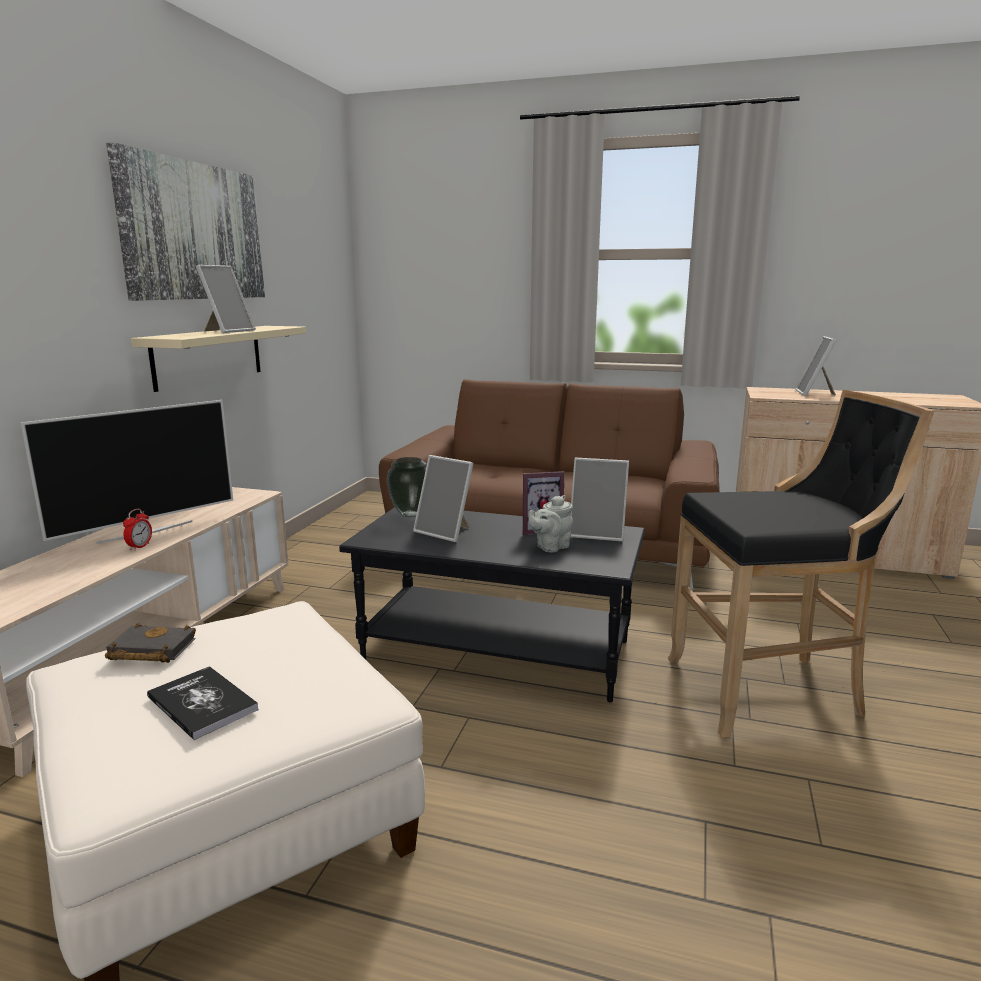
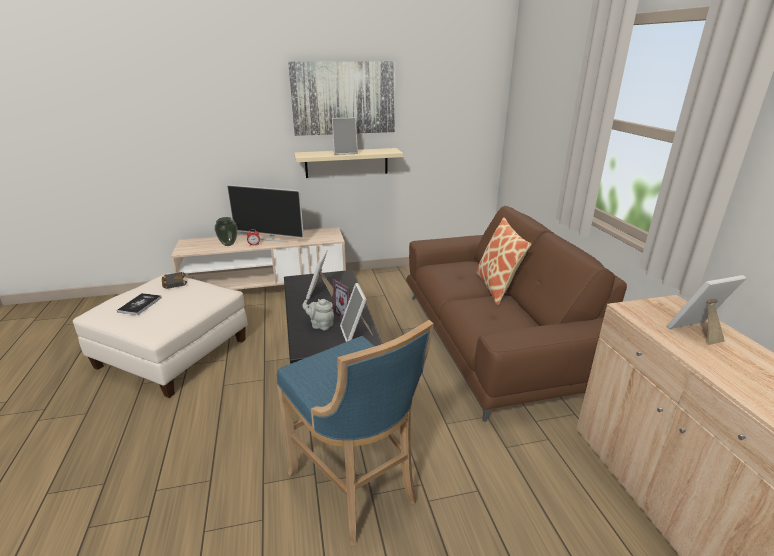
camera: 60 degrees right, 10 degrees up
(411, 514) = (339, 277): vase -> vase (229, 244)
(544, 468) = (497, 287): none -> pillow
(769, 690) = (357, 487): black stool -> blue stool

